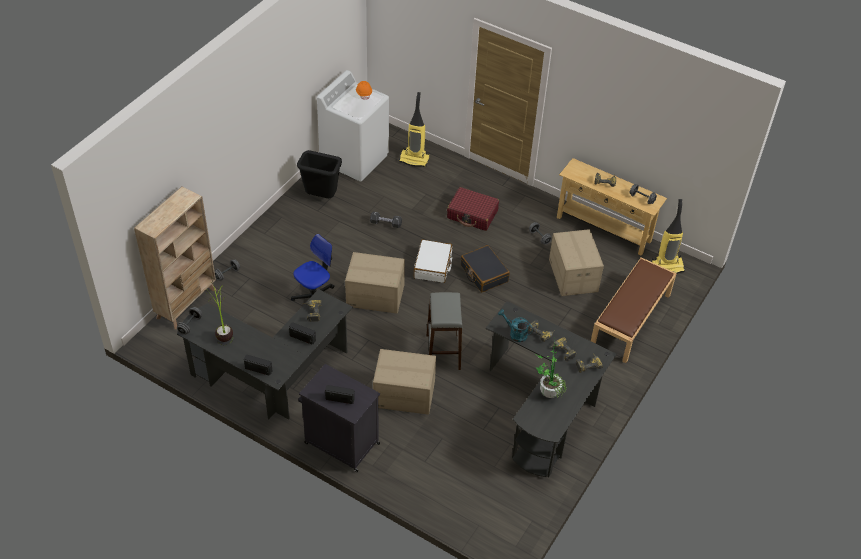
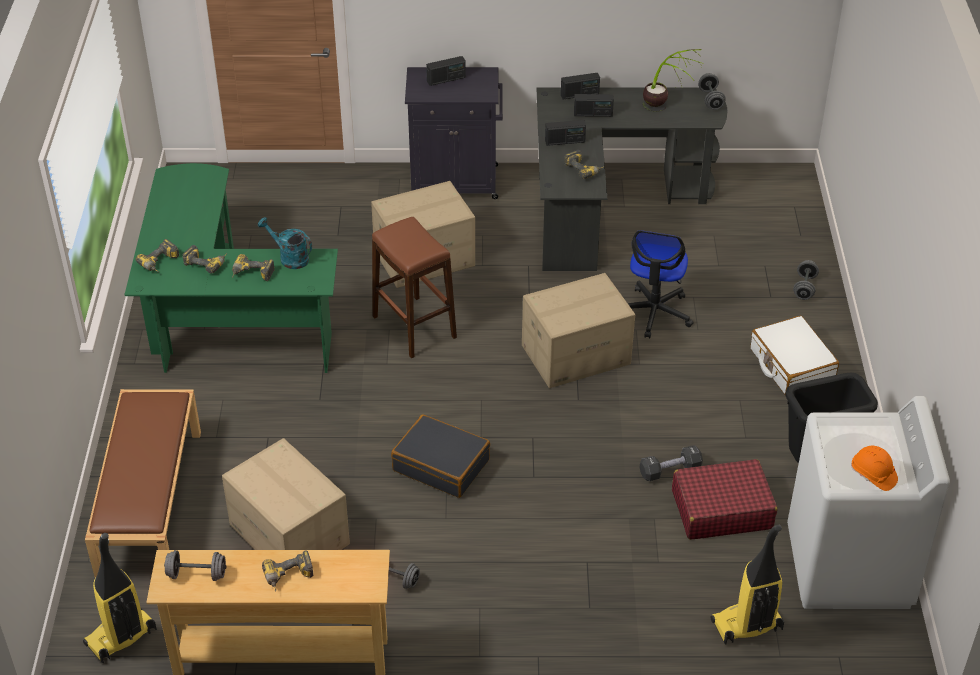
camera: 150 degrees right, 5 degrees down
(187, 303) = (805, 232): beige bookcase -> none
(266, 350) = (593, 114): none -> radio
(433, 266) = (531, 438): white suitcase -> white suitcase (791, 365)
(443, 352) = (414, 327): grey stool -> brown stool
(472, 214) = (543, 563): red suitcase -> red suitcase (721, 509)
(515, 334) = (289, 258): turquoise watering can -> turquoise watering can turned 150 degrees counterclockwise
(545, 408) = (222, 322): black desk -> green desk
(548, 389) = (201, 214): potted plant -> none

